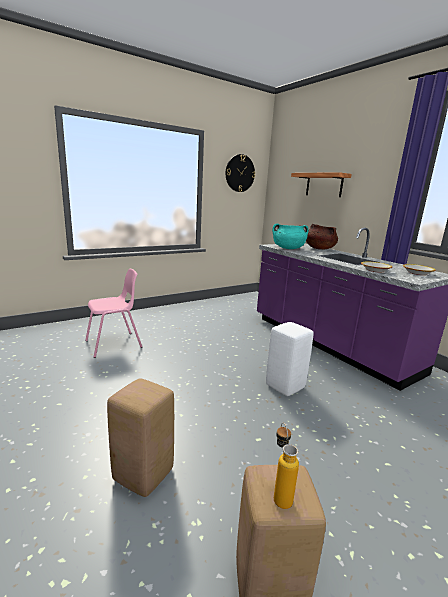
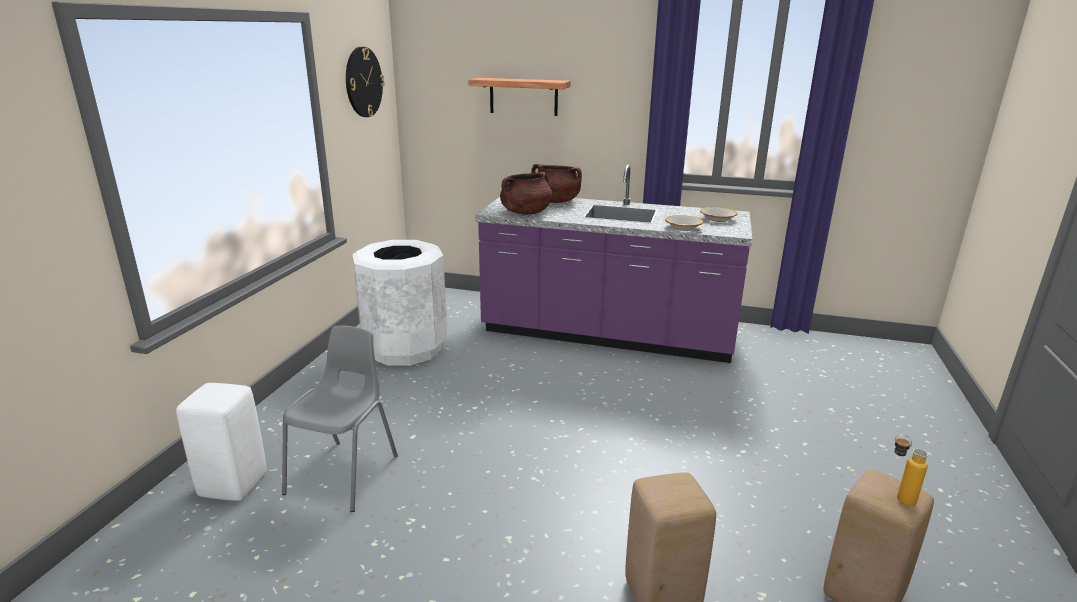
camera: 40 degrees left, 5 degrees up
(114, 344) = (345, 474): pink chair -> grey chair
(212, 312) = (404, 348): none -> white trash can
(286, 386) = (641, 413): white stool -> white stool (235, 485)
(288, 248) = (525, 212): turquoise cooking pot -> brown cooking pot

